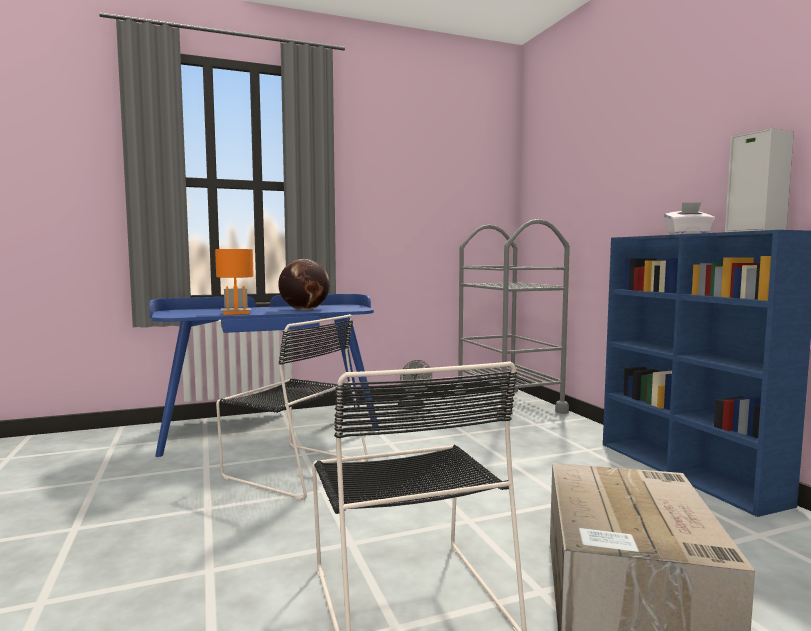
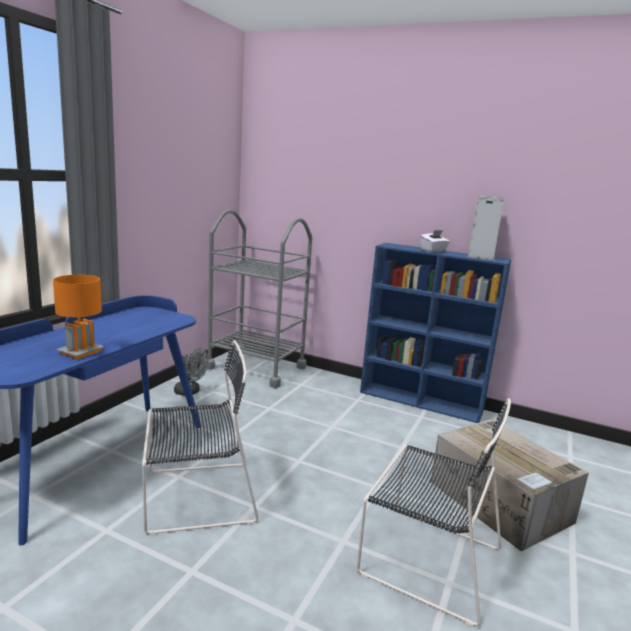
camera: 45 degrees left, 10 degrees up
(304, 310) = (133, 329): globe -> none

